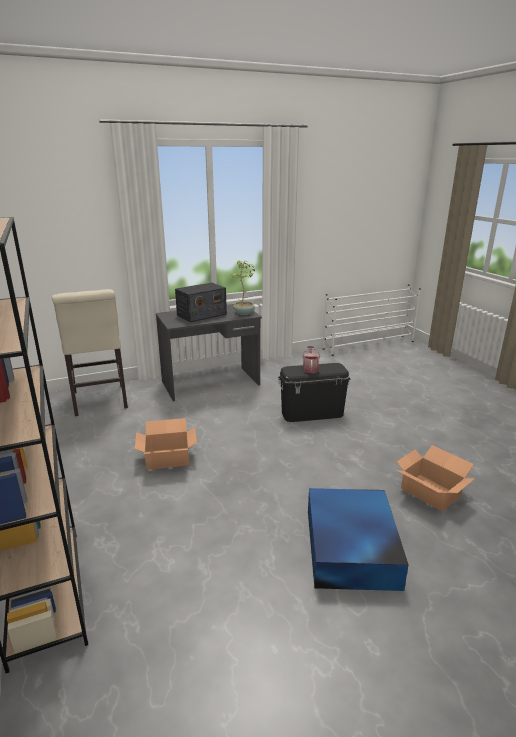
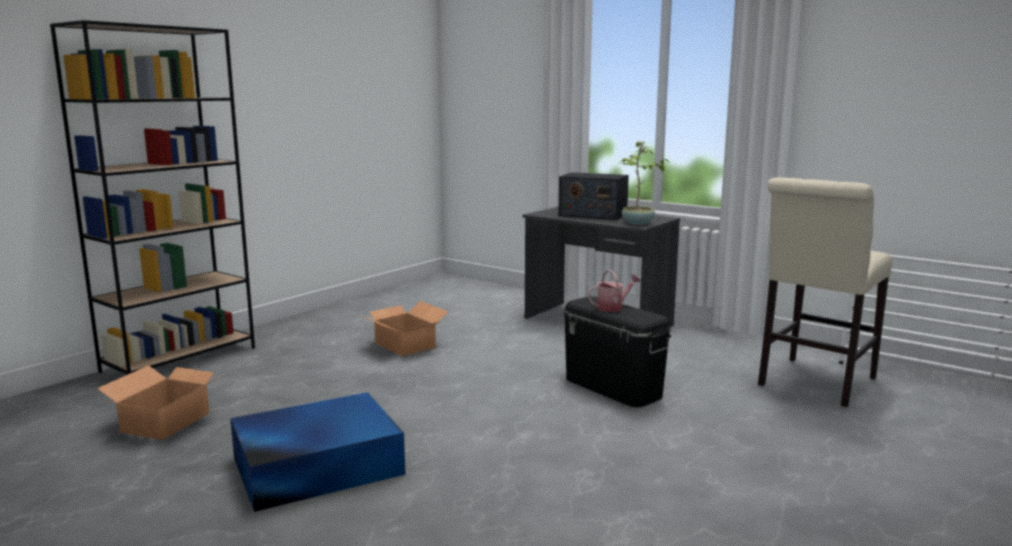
camera: 60 degrees right, 10 degrees down
(99, 402) = (475, 295): beige stool -> beige stool (813, 384)
(430, 491) = (497, 504): cardboard box -> cardboard box (167, 422)

